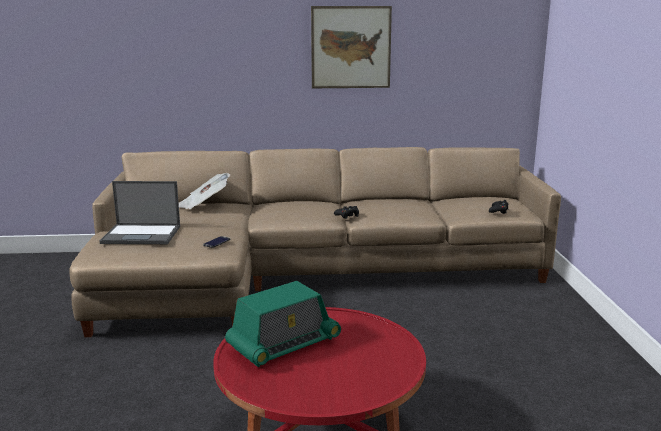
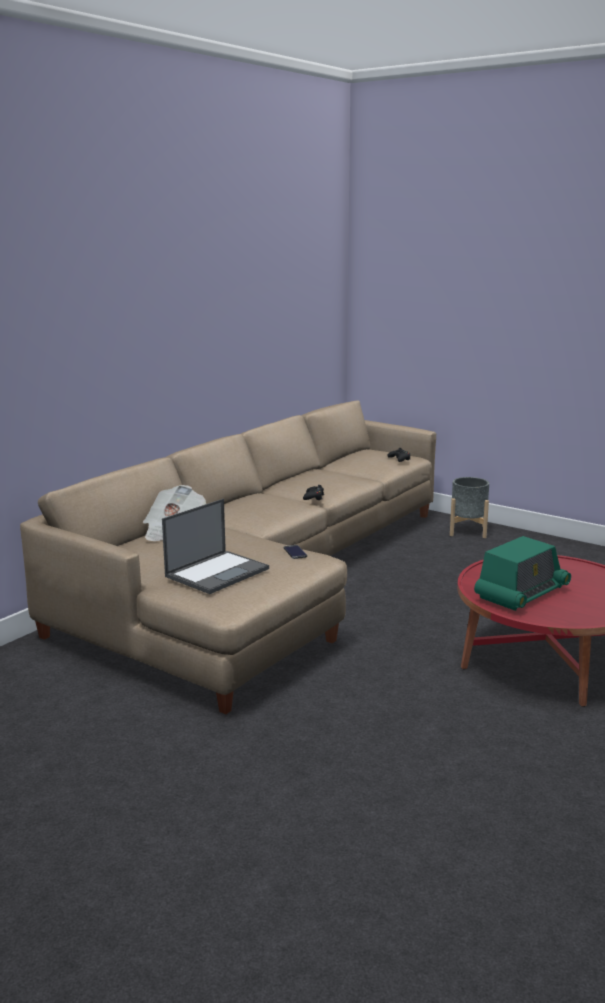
camera: 50 degrees left, 0 degrees up
(283, 344) = (521, 593): radio -> radio turned 45 degrees clockwise
(351, 47) = (223, 317): picture -> none
(551, 308) = (467, 531): none -> grey planter

